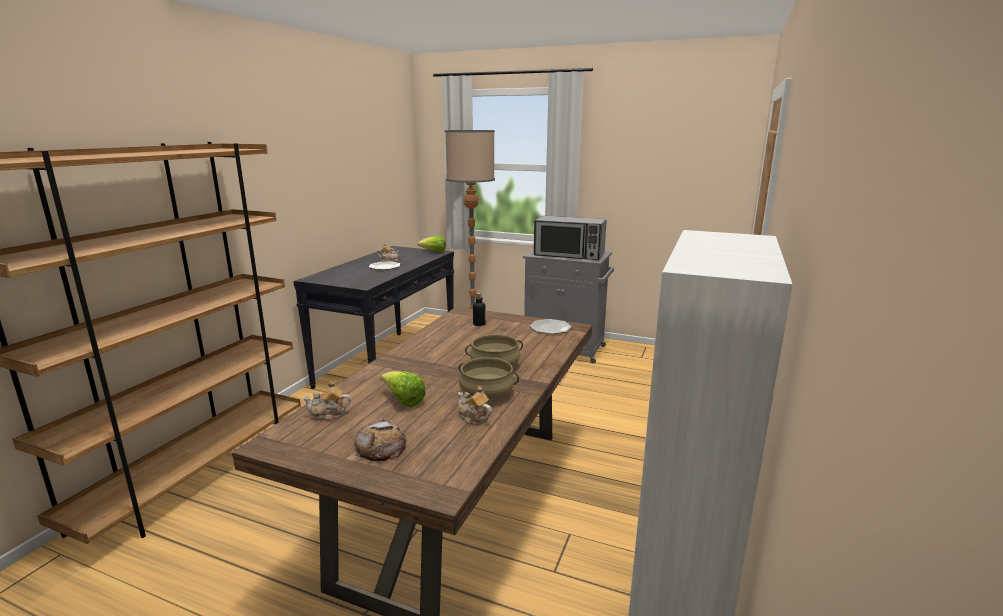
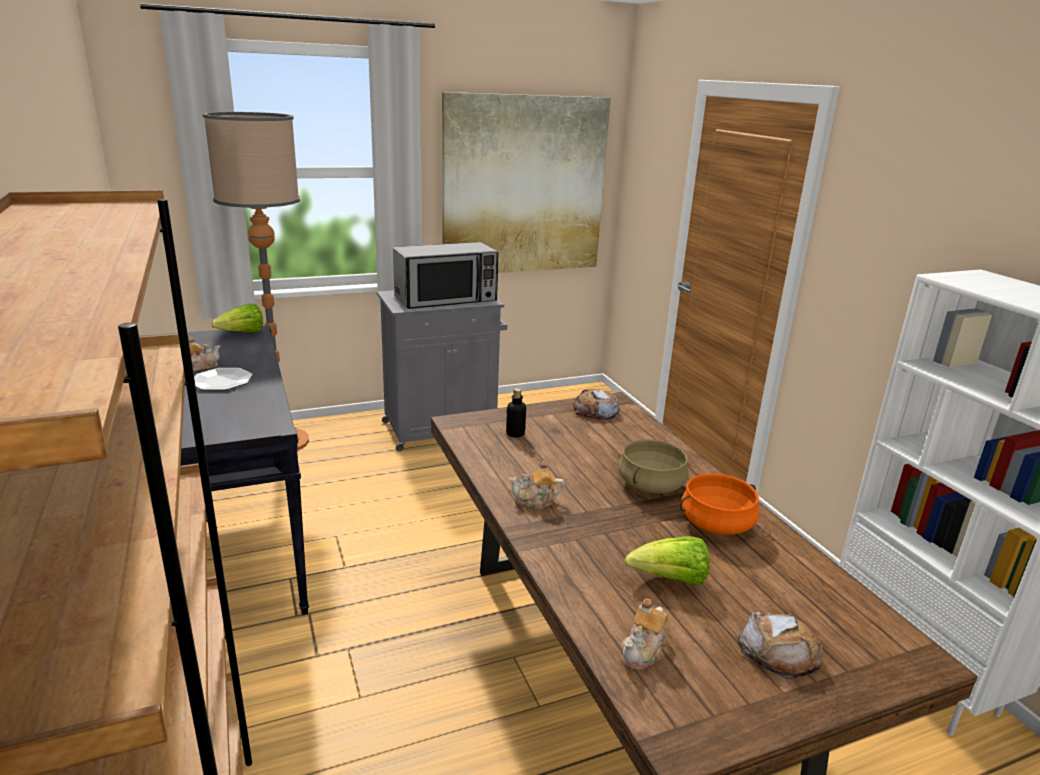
camera: 45 degrees left, 5 degrees up
(473, 418) = (769, 561): teapot -> teapot (535, 501)
(487, 393) = (716, 523): beige cooking pot -> orange cooking pot
(550, 328) = (596, 411): plate -> bread
(663, 183) = (524, 186): none -> picture

